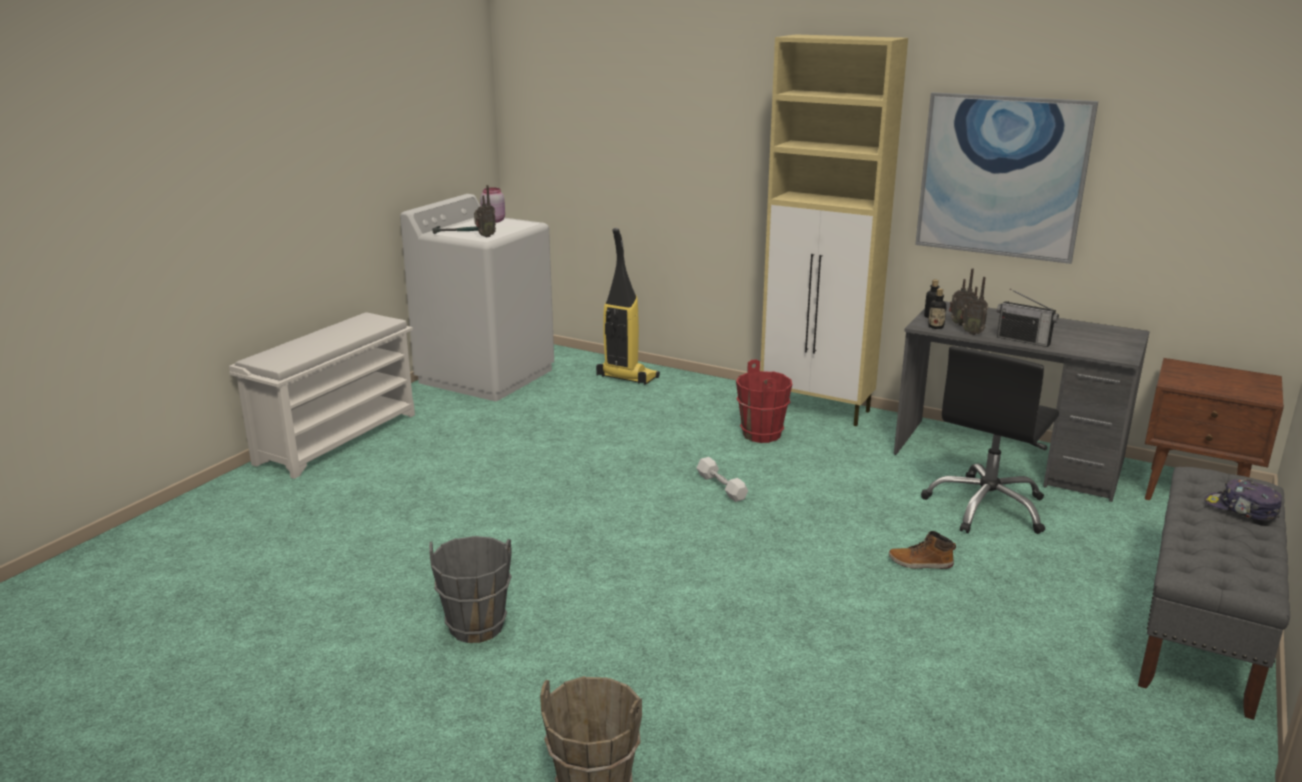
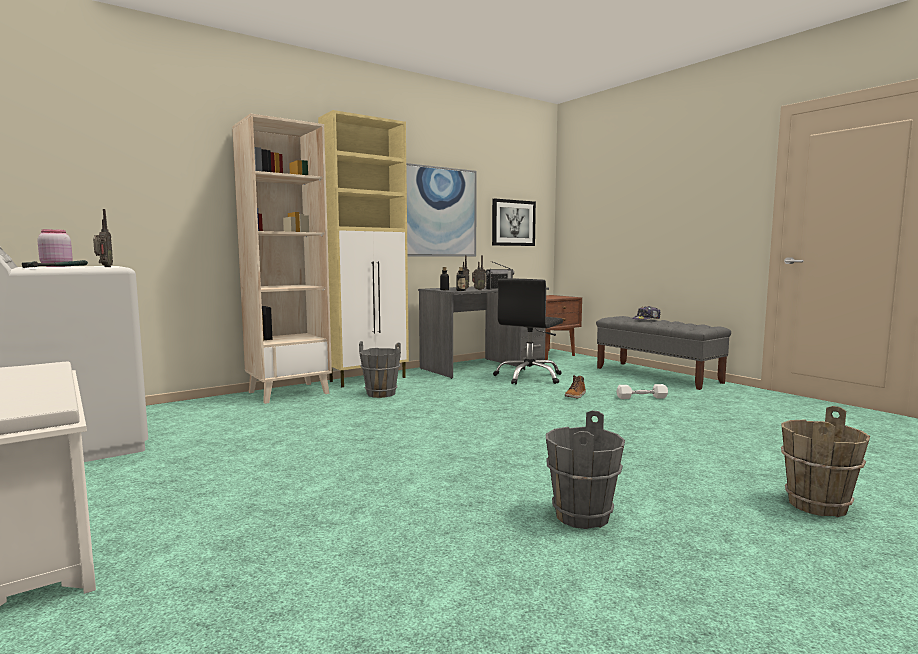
camera: 65 degrees left, 15 degrees down
(626, 377) = (212, 406): vacuum cleaner -> none
(709, 390) = (289, 392): none -> beige bookcase
(721, 487) = (439, 413): white dumbbell -> white dumbbell (641, 397)
(762, 434) = (381, 394): red bucket -> grey bucket
(987, 507) = (529, 377): black office chair -> black office chair turned 60 degrees clockwise
(1193, 208) = (513, 223): none -> picture

